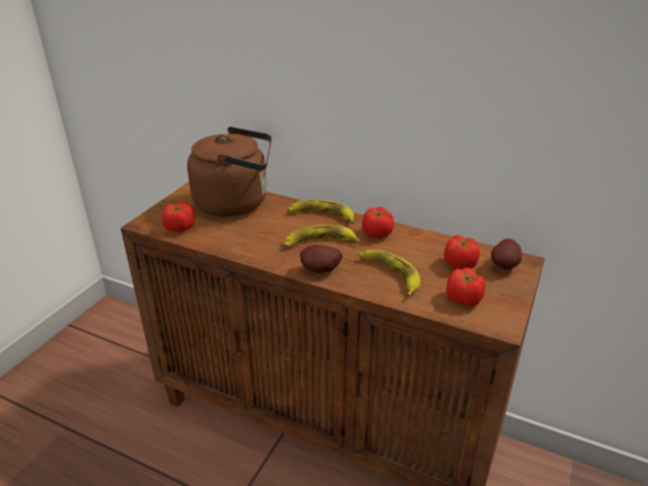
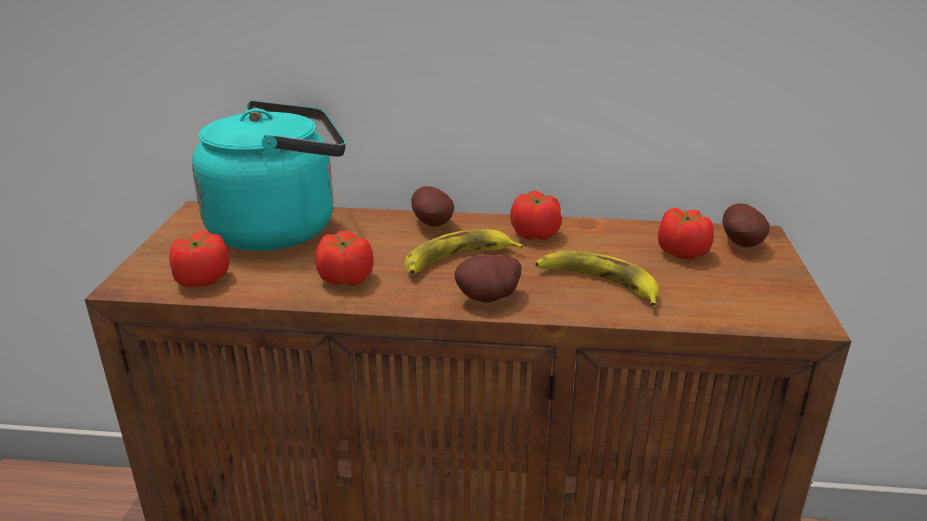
camera: 20 degrees left, 5 degrees down
(236, 203) = (281, 228): brown kettle -> turquoise kettle
(321, 215) = (433, 224): banana -> potato
(464, 299) = (727, 296): tomato -> tomato (346, 279)

